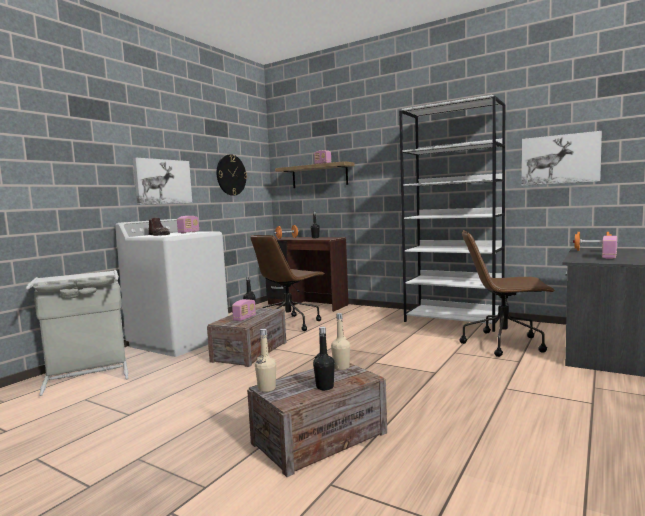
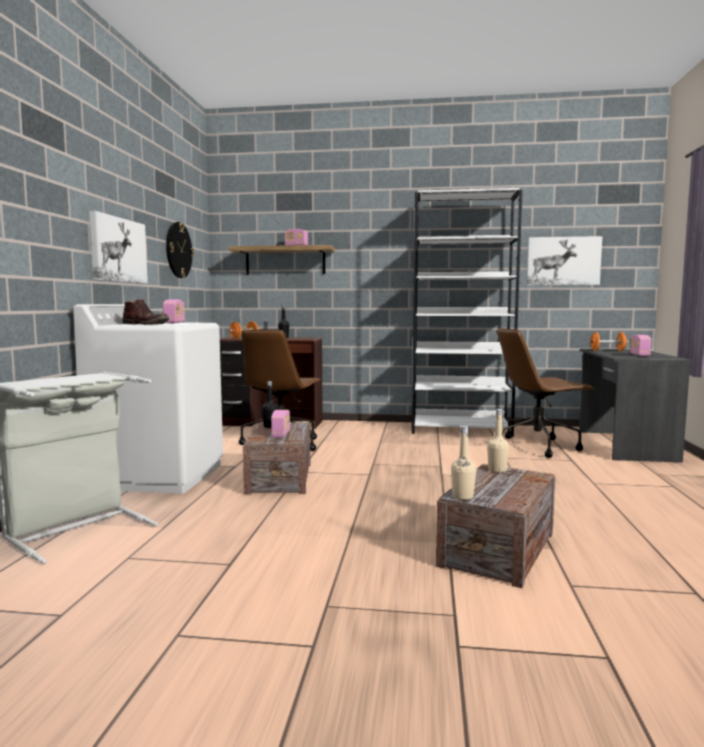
camera: 25 degrees left, 0 degrees up
(325, 387) = (518, 488): black bottle -> none

